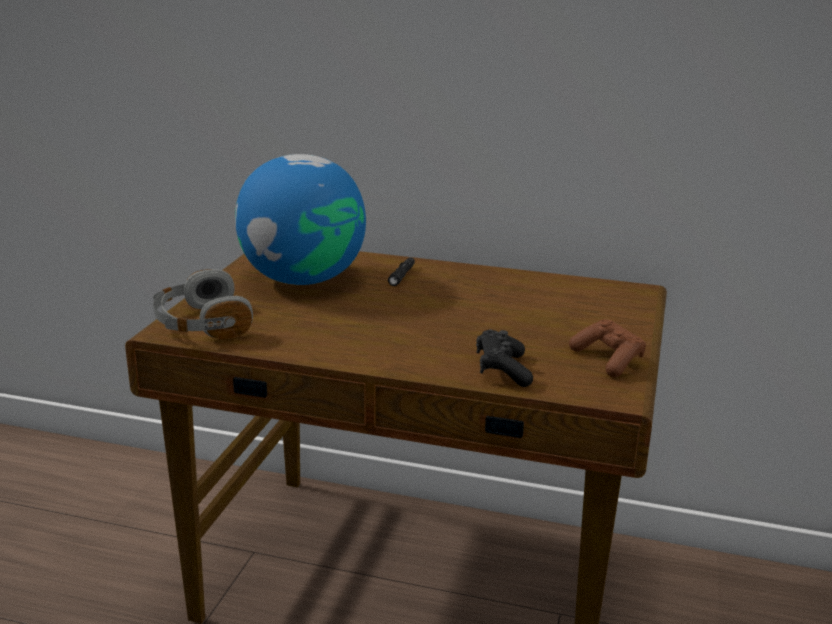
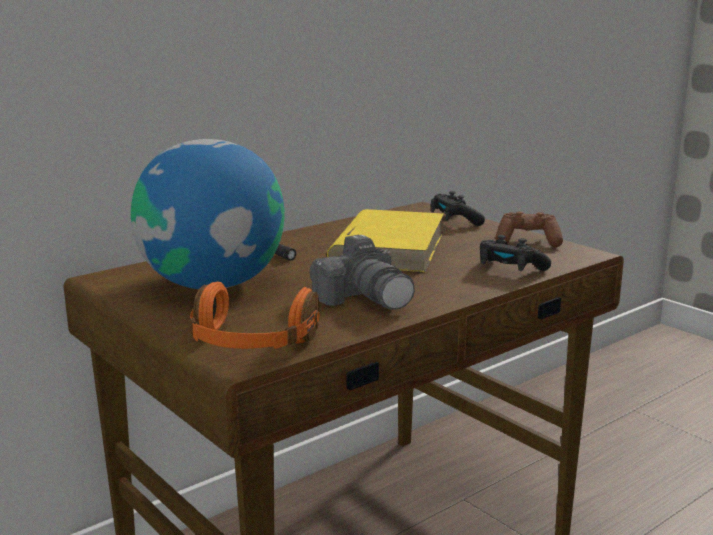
camera: 55 degrees left, 5 degrees down
(201, 325) = (251, 344): grey headphones -> orange headphones
(340, 334) = (365, 298): none -> camera
(484, 309) = (389, 247): none -> yellow book
(619, 313) = (455, 220): none -> black game controller

